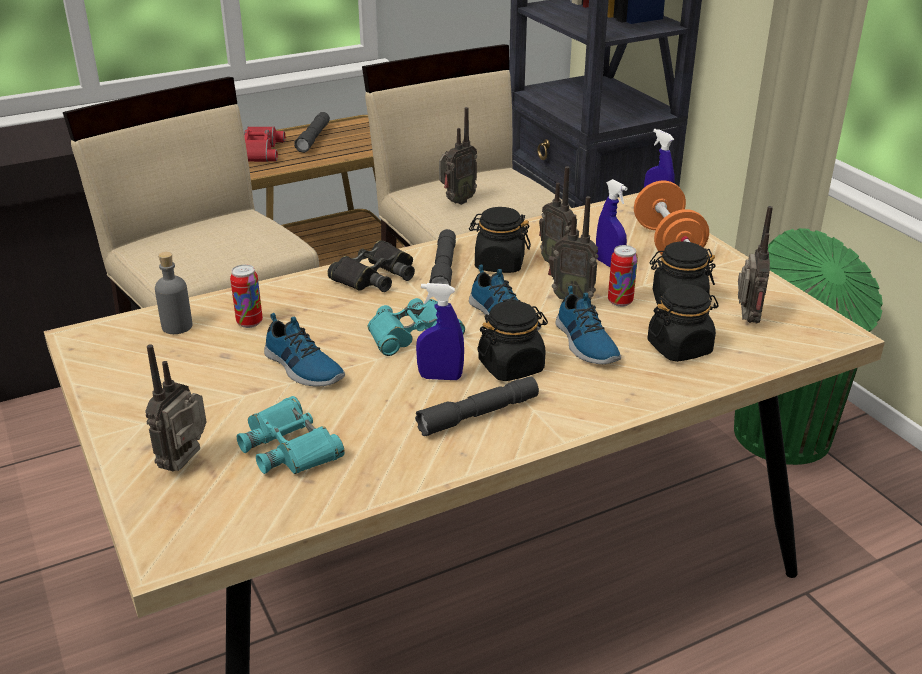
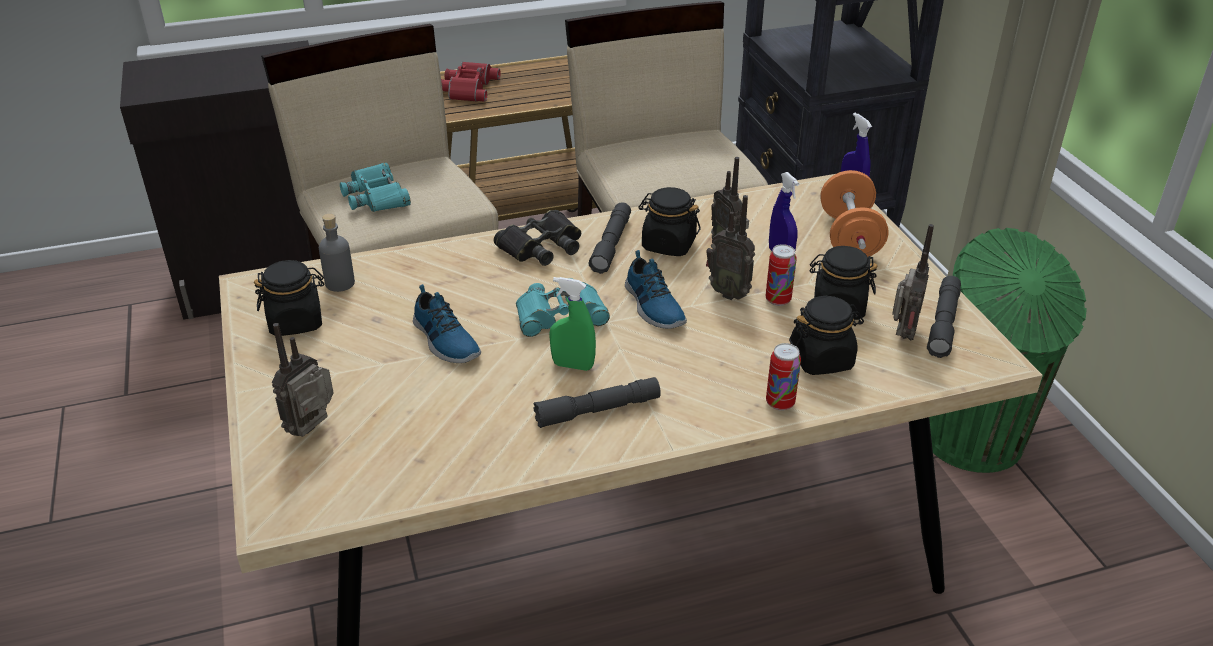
camera: 10 degrees right, 5 degrees up
(249, 322) = (408, 286): can -> can (780, 403)
(289, 447) = (411, 423): turquoise binoculars -> turquoise binoculars (376, 196)
(313, 138) = (528, 77): grey flashlight -> grey flashlight (943, 323)
(440, 377) = (573, 365): blue spray bottle -> green spray bottle
(456, 201) = (648, 167): radio -> none
(511, 366) = (646, 361): black jar -> black jar (296, 321)
(585, 343) = (727, 343): shoe -> none

